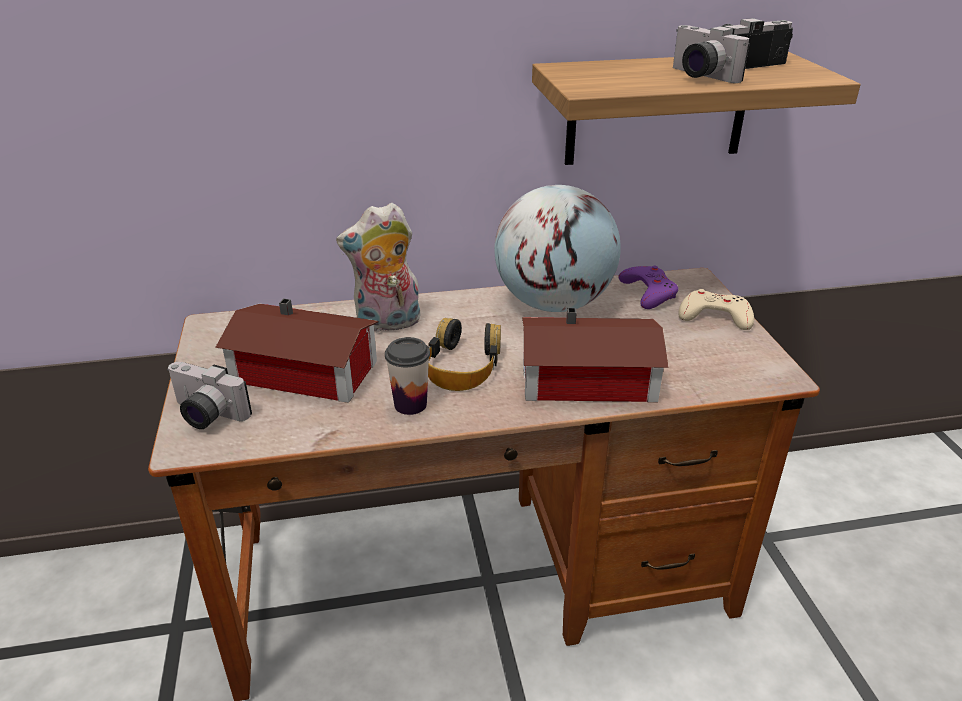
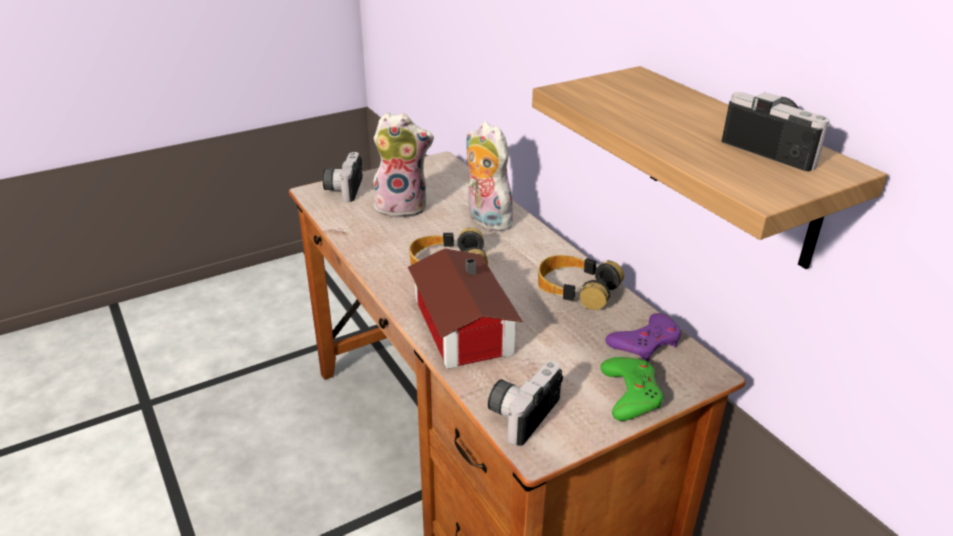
camera: 70 degrees right, 0 degrees up
(306, 374) = (403, 207): toy house -> plush toy
(410, 404) = (386, 252): cup -> none
(553, 303) = (576, 289): globe -> headphones
(698, 76) = (677, 129): camera -> camera (521, 412)
(715, 316) = (630, 393): beige game controller -> green game controller

